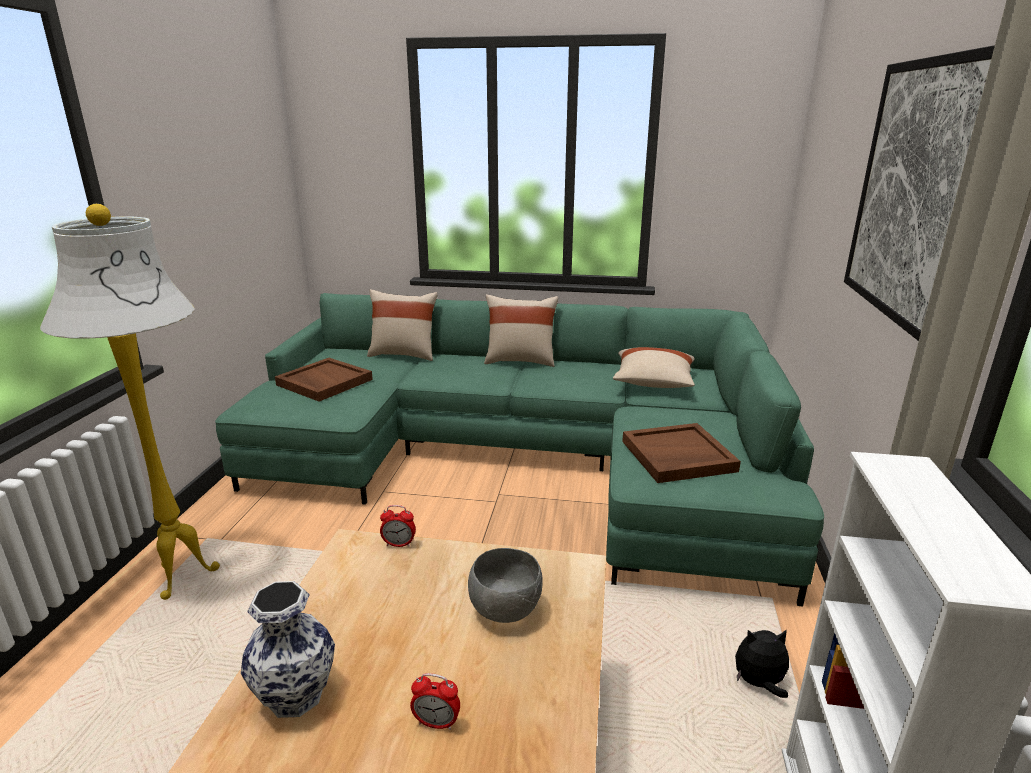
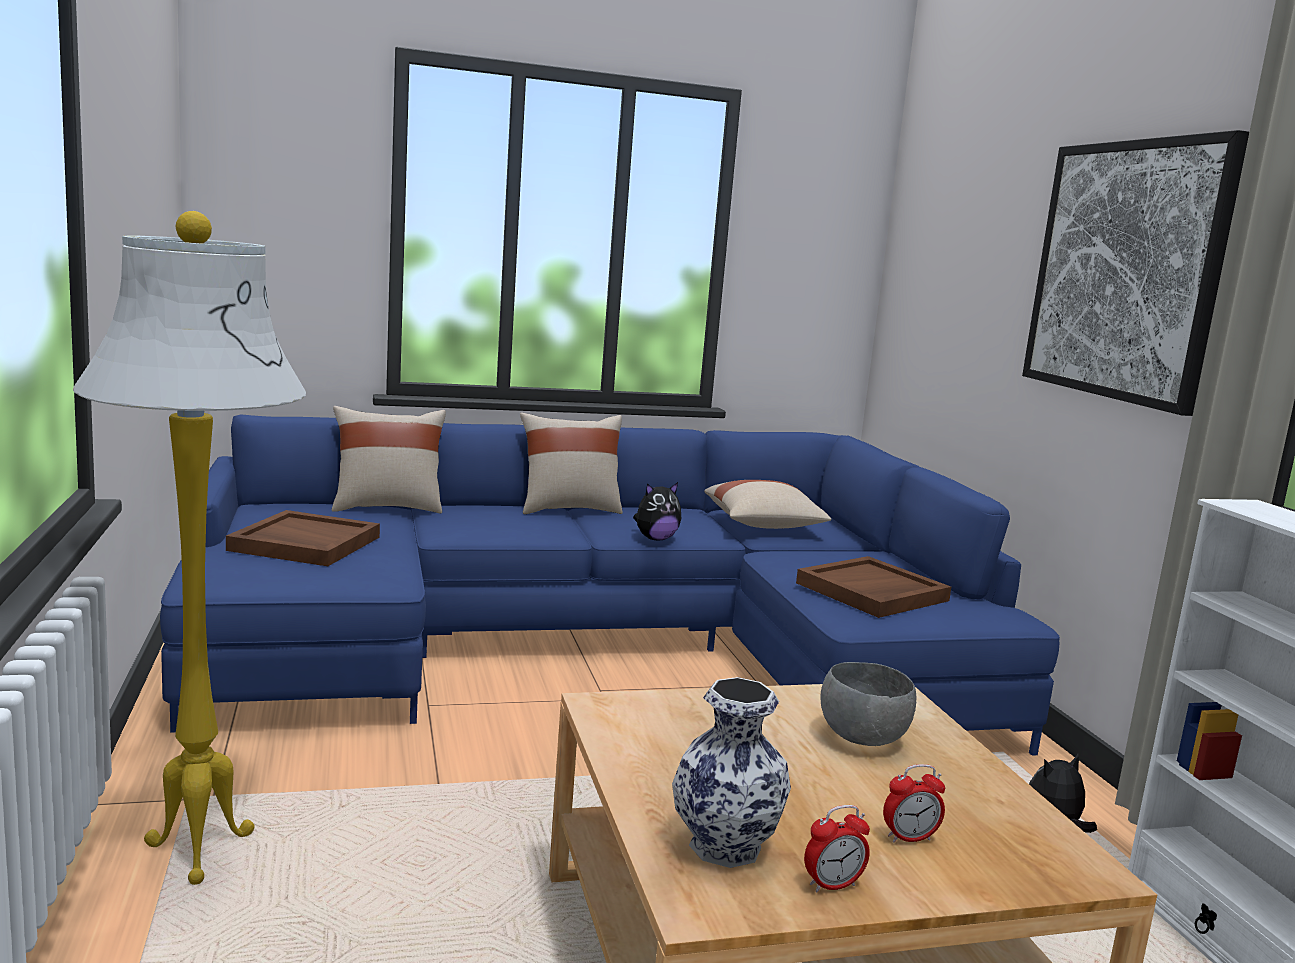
camera: 25 degrees left, 10 degrees down
(399, 544) = (663, 698): alarm clock -> alarm clock (832, 885)
(526, 459) = (602, 648): green sofa -> blue sofa
(557, 390) = (655, 539): none -> plush toy

